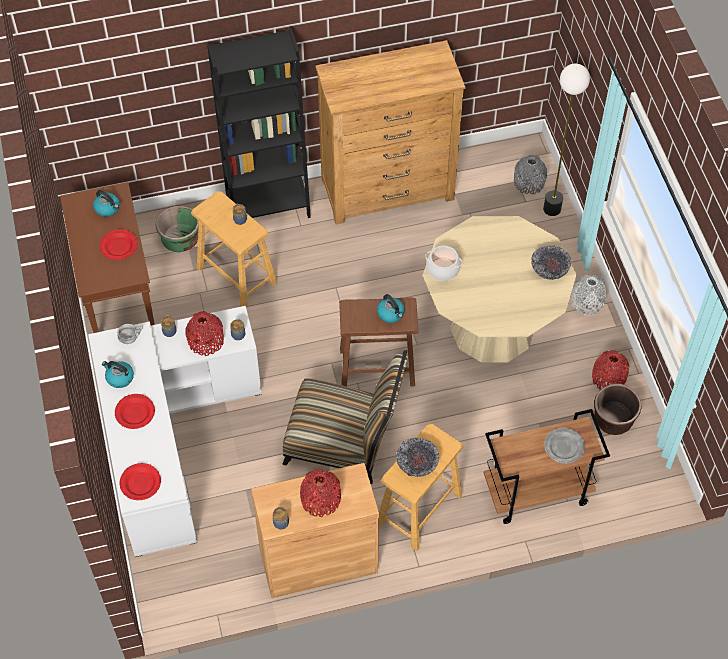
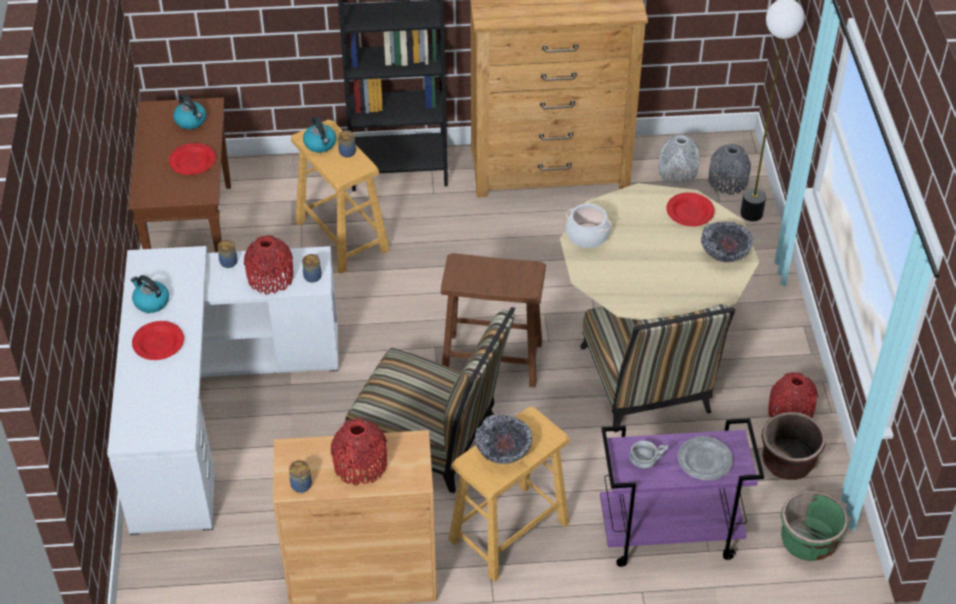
camera: 10 degrees right, 10 degrees down
(129, 338) = (176, 260): grey bowl -> grey bowl (644, 461)
(140, 483) = (141, 423): red plate -> red plate (690, 212)
(180, 240) = (284, 190): green planter -> green planter (808, 541)
(391, 313) = (510, 276): kettle -> kettle (320, 144)
(499, 372) = (647, 386): none -> chair
(536, 492) = (668, 535): brown cart -> purple cart
(587, 302) = (777, 322): grey vase -> grey vase (677, 172)

